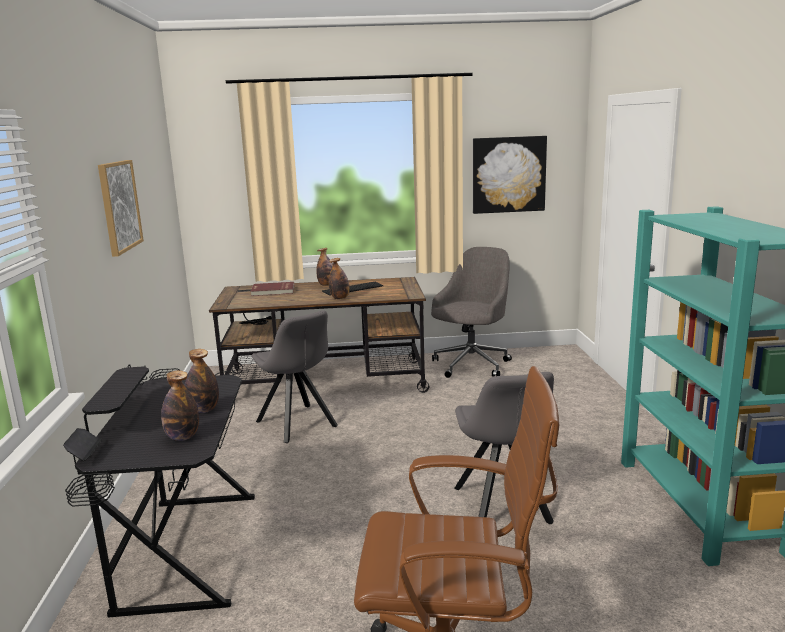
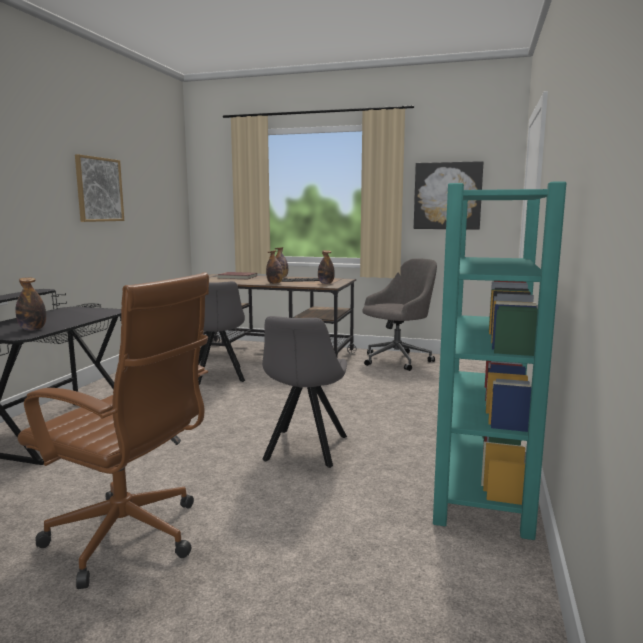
camera: 20 degrees right, 5 degrees down
(204, 410) = (72, 321): bottle -> bottle (326, 283)

